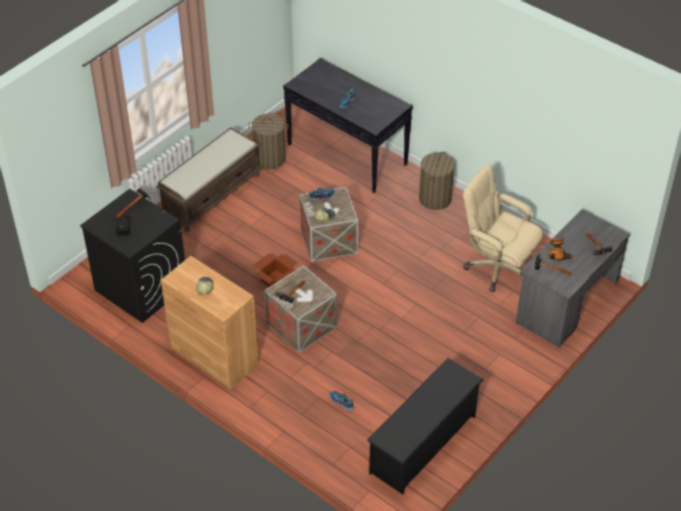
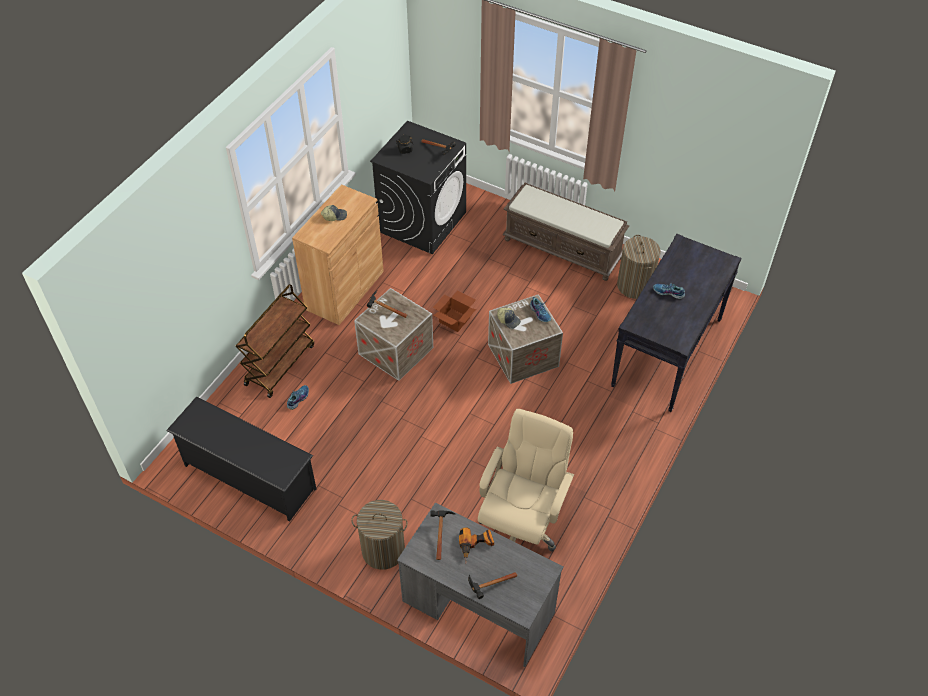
camera: 80 degrees right, 5 degrees up
(296, 414) = (279, 364): none -> brown cart
(435, 199) = (620, 447): laundry basket -> laundry basket (383, 550)

